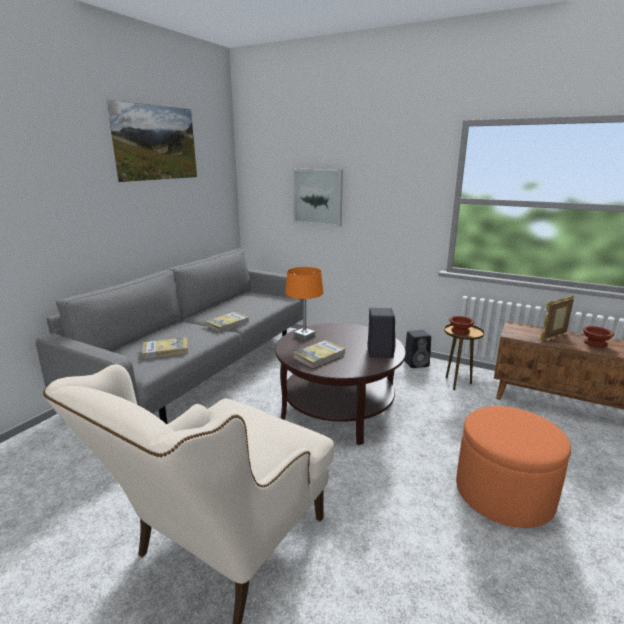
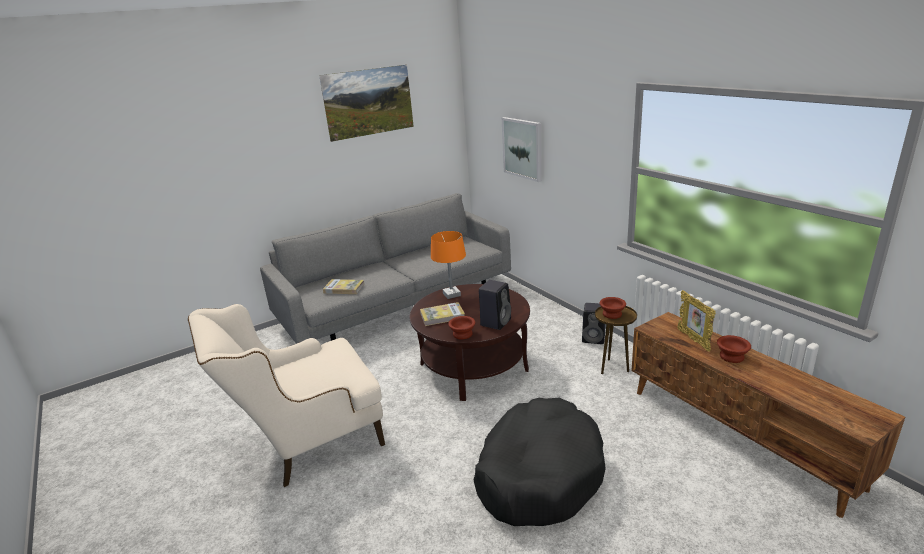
camera: 30 degrees right, 5 degrees up
(227, 323) = (410, 270): book -> none
(361, 368) = (461, 334): none -> brown bowl
(503, 494) = (538, 473): orange ottoman -> black dog bed
(554, 337) = (693, 340): picture frame -> picture frame turned 105 degrees counterclockwise

